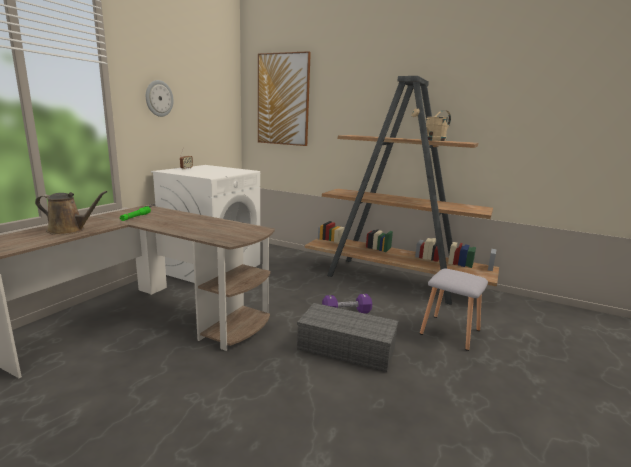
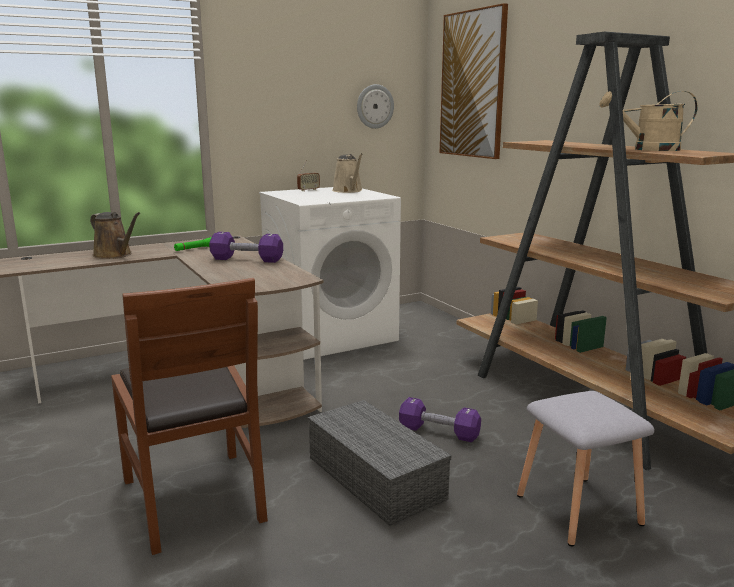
camera: 35 degrees right, 0 degrees up
(159, 98) = (277, 96): wall clock -> wall clock (374, 106)
(193, 221) = (247, 259): none -> purple dumbbell
(215, 168) = (348, 191): none -> beige watering can
(257, 401) = (194, 498): none -> brown chair

